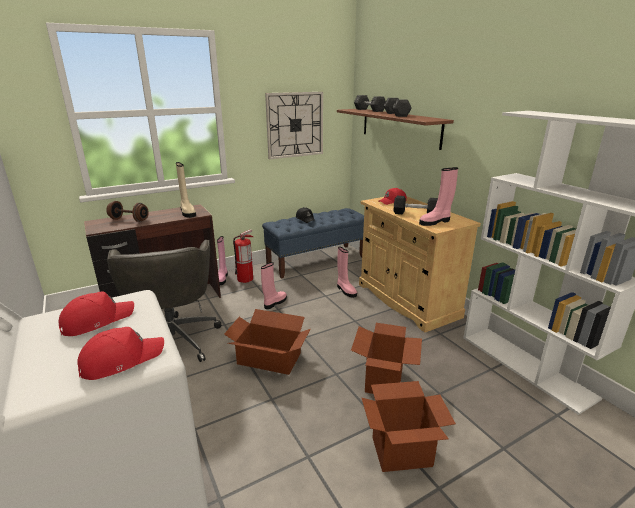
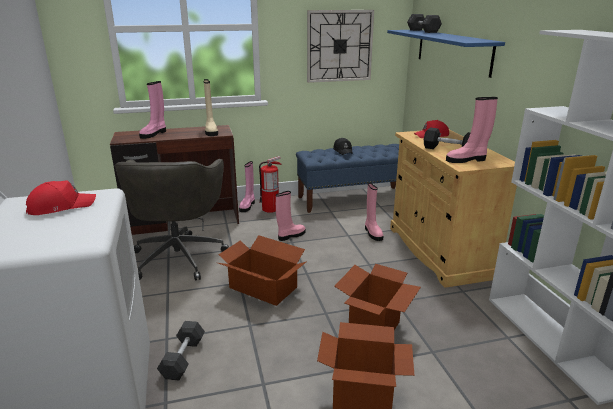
camera: 15 degrees right, 0 degrees up
(121, 359) = (60, 237): red cap -> none
(129, 220) = (154, 134): brown dumbbell -> pink boot
(396, 114) = (445, 35): grey dumbbell -> grey dumbbell (183, 358)
(399, 127) = (452, 51): brown shelf -> blue shelf

